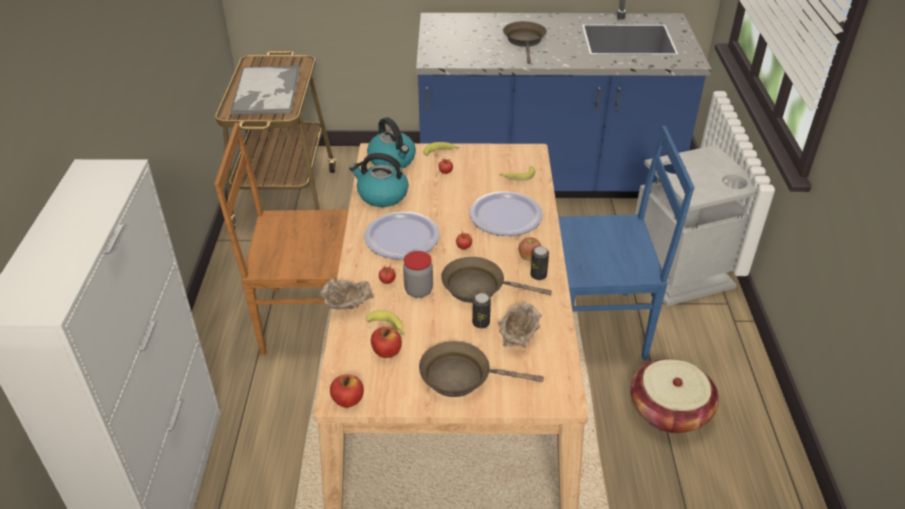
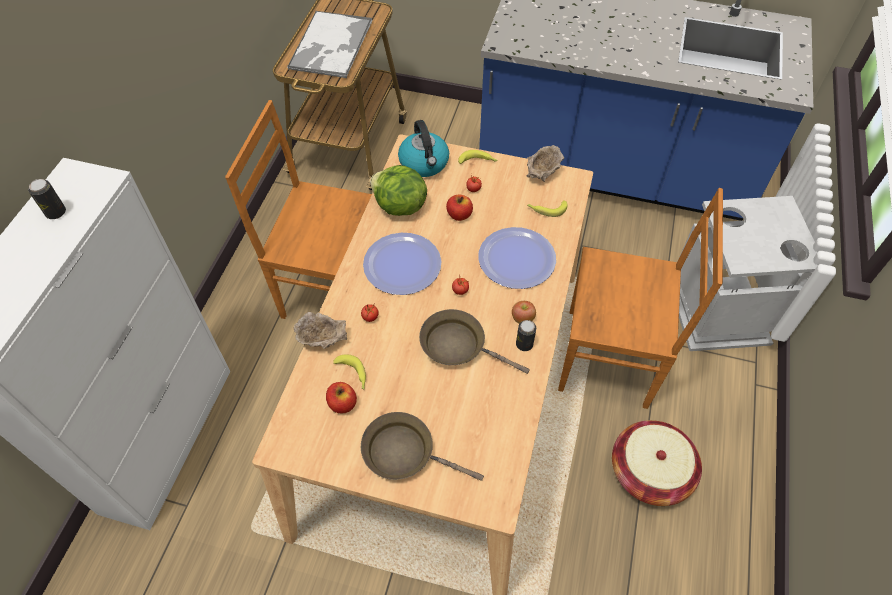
camera: 15 degrees right, 15 degrees up
(348, 400) = (288, 453): apple -> apple (459, 215)
(382, 195) = (399, 206): kettle -> lettuce
(418, 290) = (397, 336): jar -> none
(481, 323) = (445, 391): can -> can (56, 212)
(517, 337) = (476, 418): beige bowl -> beige bowl (542, 173)
(525, 41) = (611, 32): brown frying pan -> none
(598, 326) = (611, 358): blue chair -> brown chair

